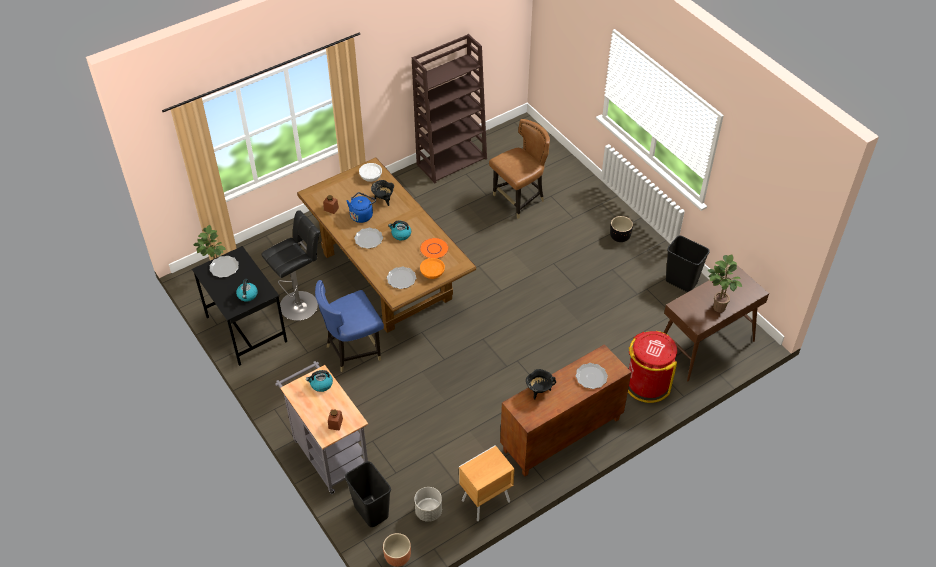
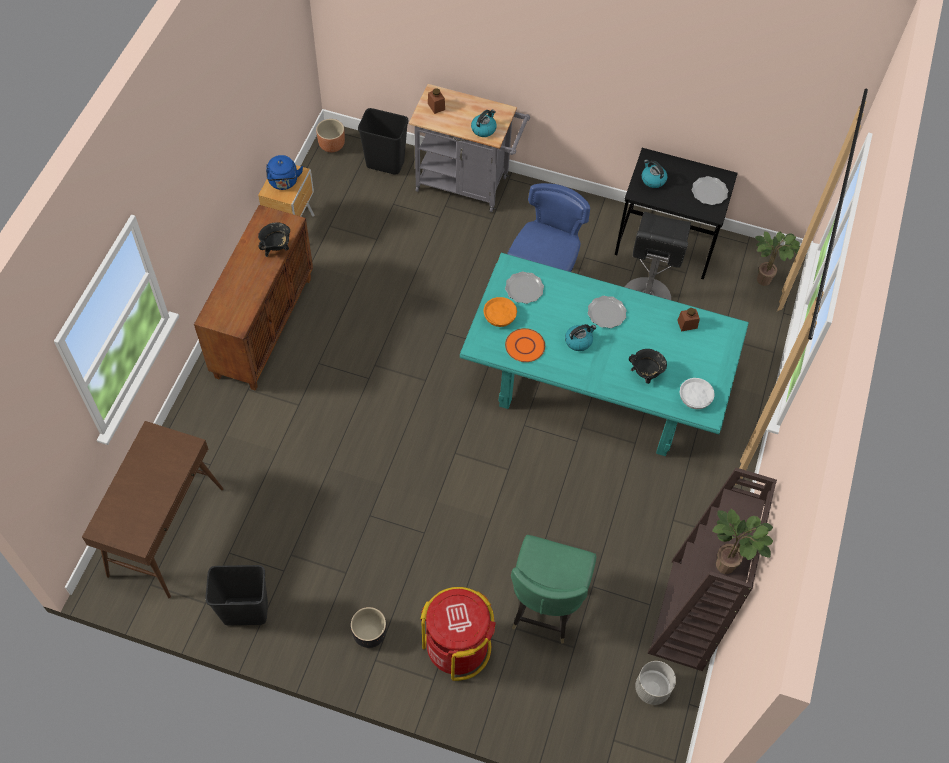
camera: 140 degrees right, 10 degrees up
(362, 215) = (646, 338): blue kettle -> blue kettle (283, 182)
(386, 275) = (596, 388): brown dining table -> turquoise dining table
(428, 511) = (336, 191): grey planter -> grey planter (652, 689)
(519, 200) = (544, 608): brown chair -> green chair
(591, 377) = (233, 294): plate -> none
(647, 383) = (208, 438): red trash can -> red trash can (457, 646)
(717, 306) = (140, 475): potted plant -> potted plant (729, 565)

